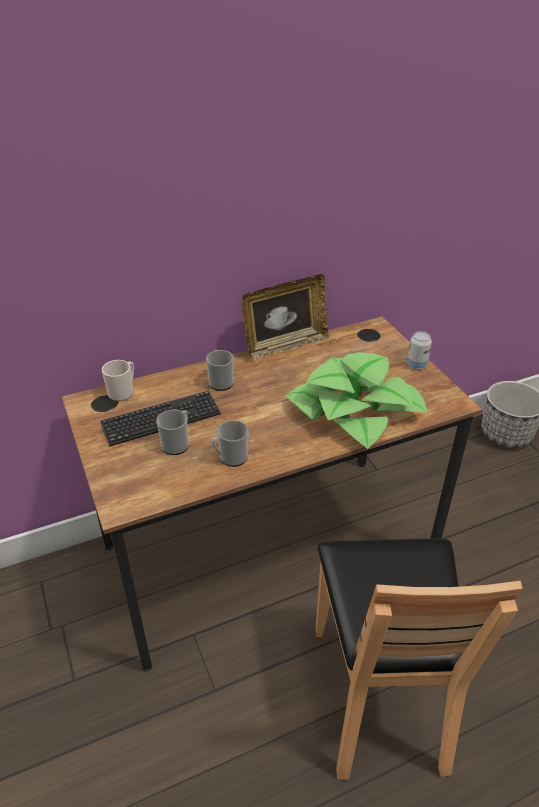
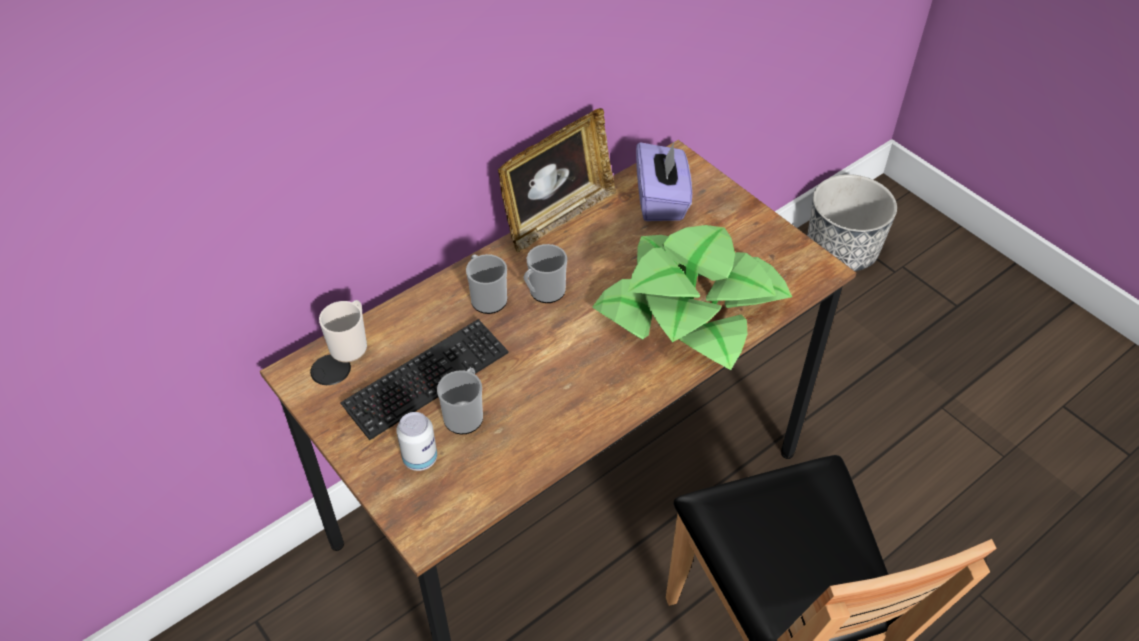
camera: 15 degrees left, 10 degrees up
(230, 458) = (548, 421): mug -> mug (544, 292)
(358, 346) = (661, 200): none -> purple tissue box
(416, 365) = (750, 216): can -> can (420, 458)

